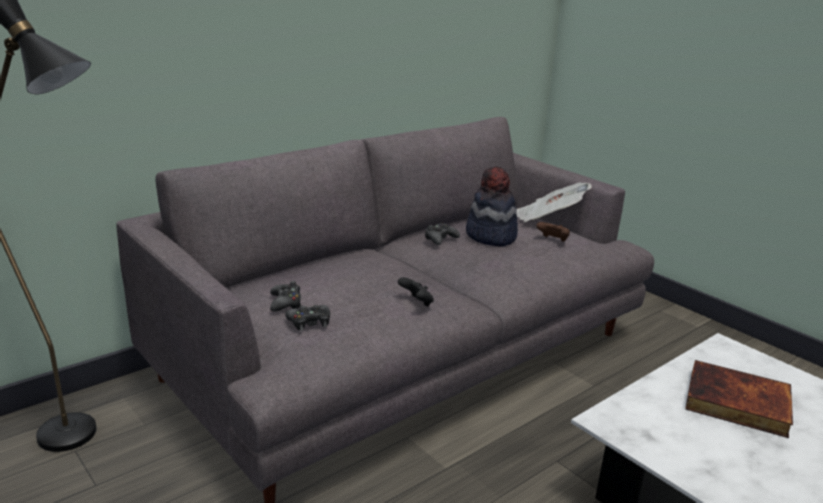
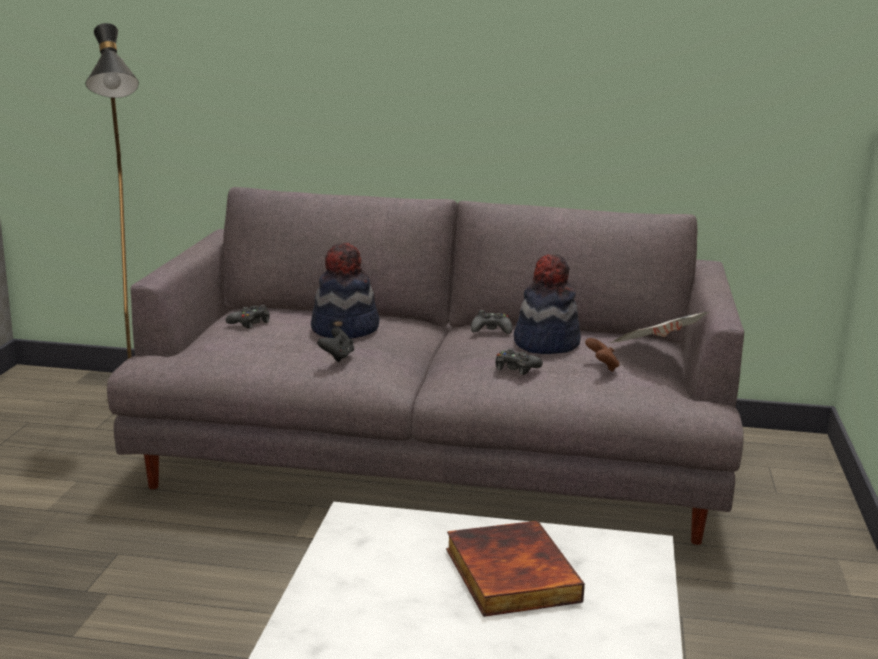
camera: 50 degrees right, 5 degrees down
(309, 322) = (233, 337): black game controller -> black game controller (516, 368)
(365, 278) = (345, 330): none -> hat

